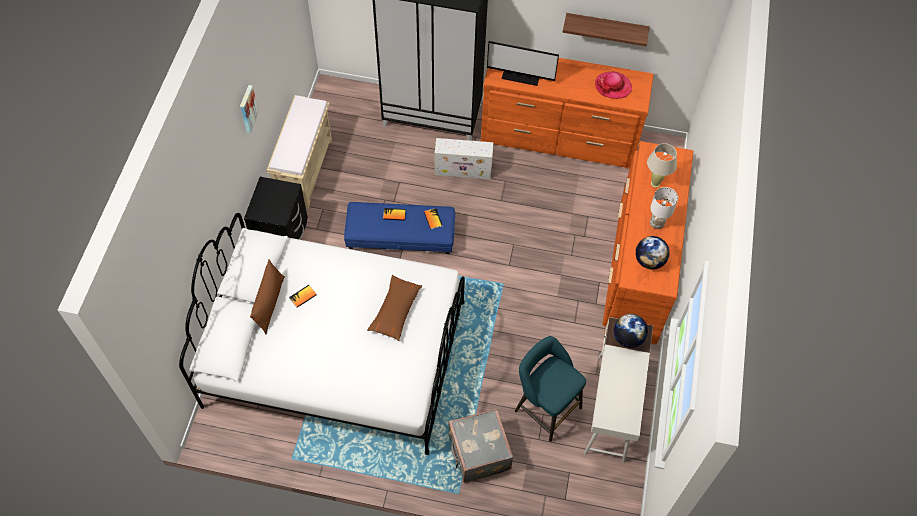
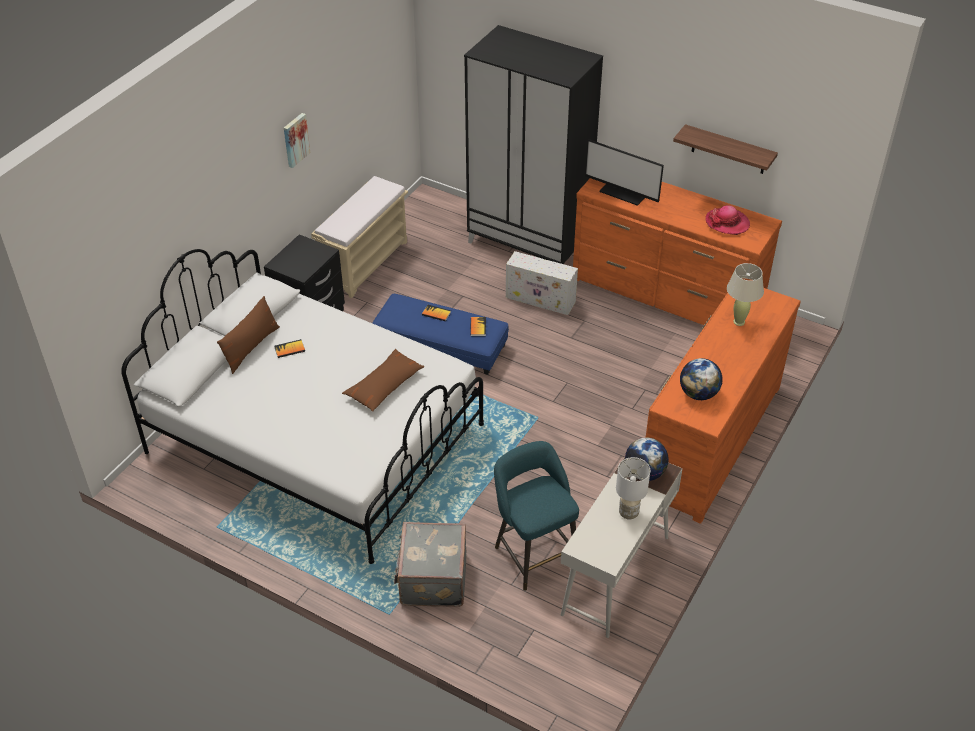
camera: 20 degrees right, 15 degrees down
(656, 223) = (723, 360): white table lamp -> white table lamp (628, 512)

